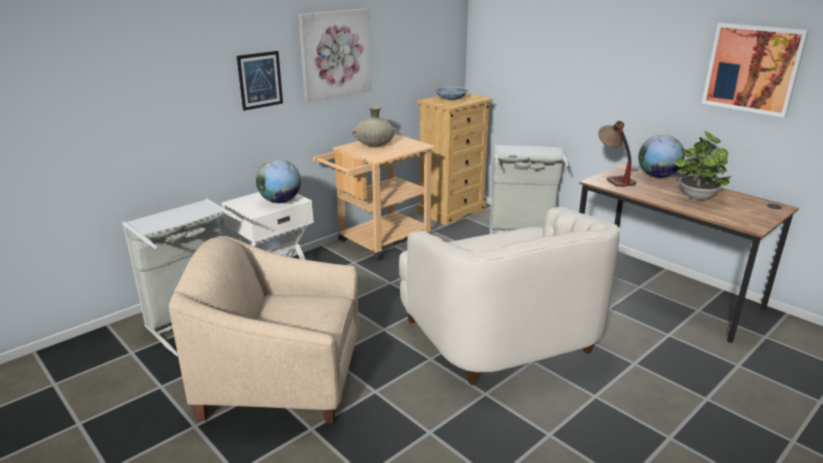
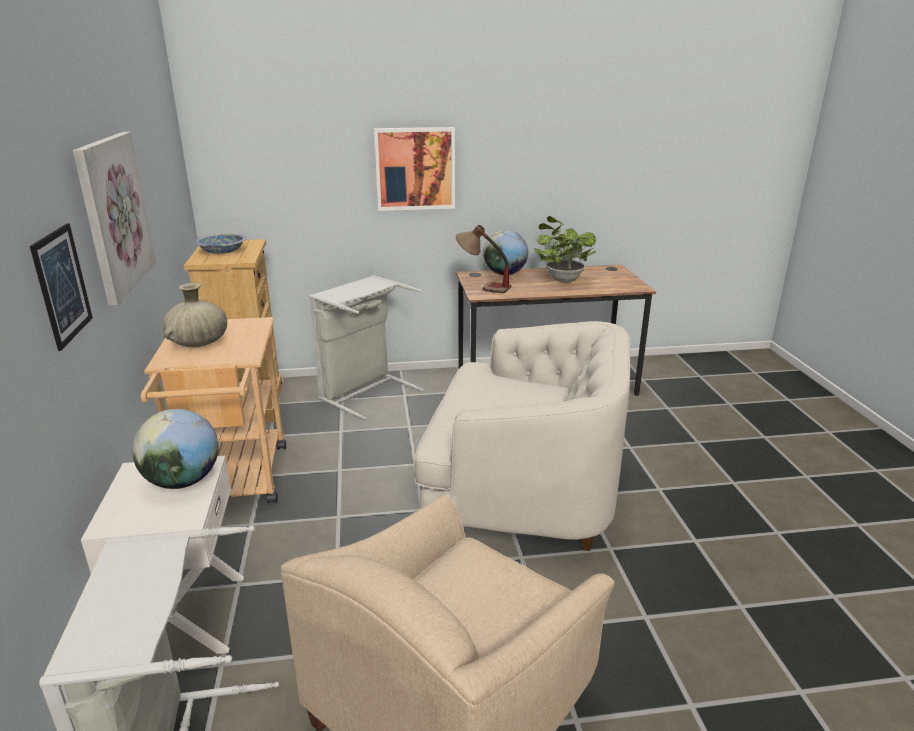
camera: 55 degrees left, 0 degrees up
(752, 68) = (565, 150): picture -> picture (415, 169)

